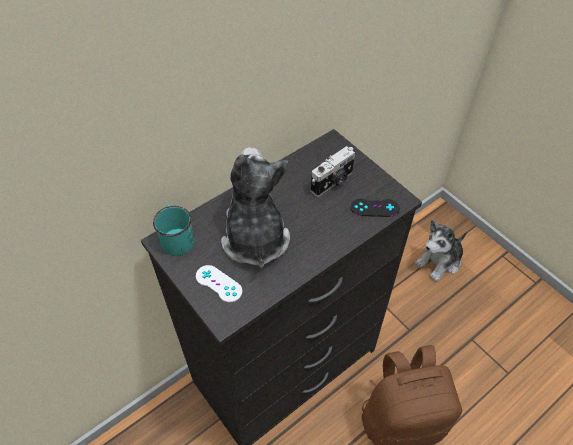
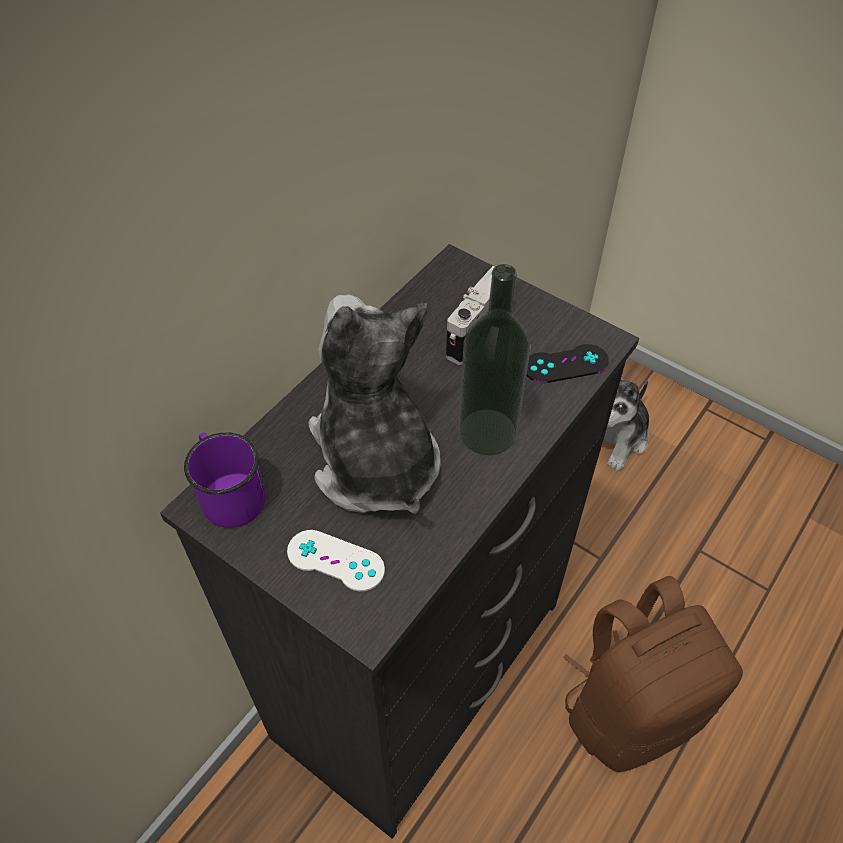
camera: 15 degrees left, 0 degrees up
(176, 237) = (229, 493): turquoise mug -> purple mug
(319, 235) = (487, 431): none -> bottle

